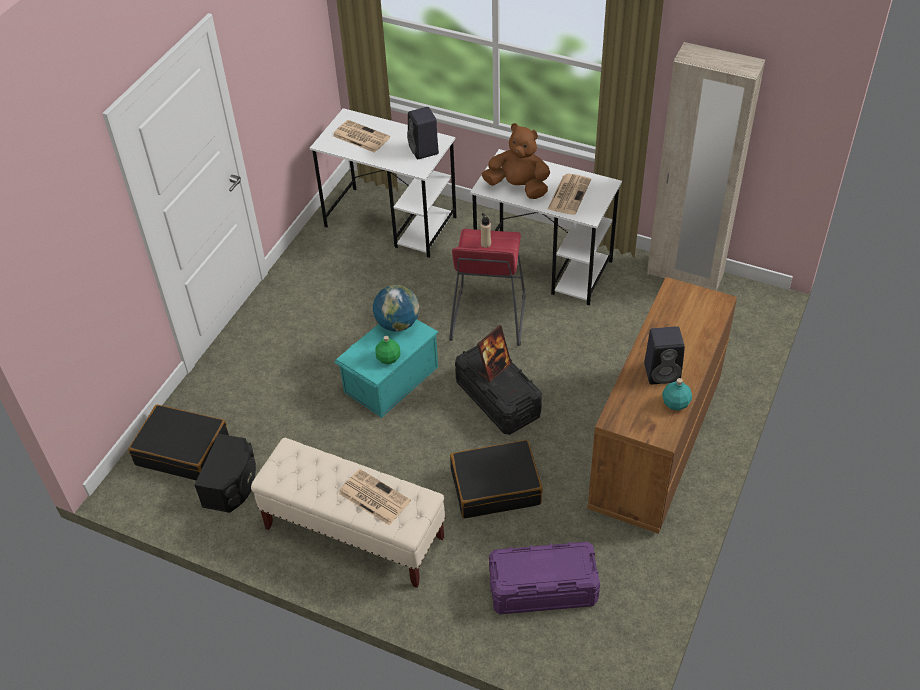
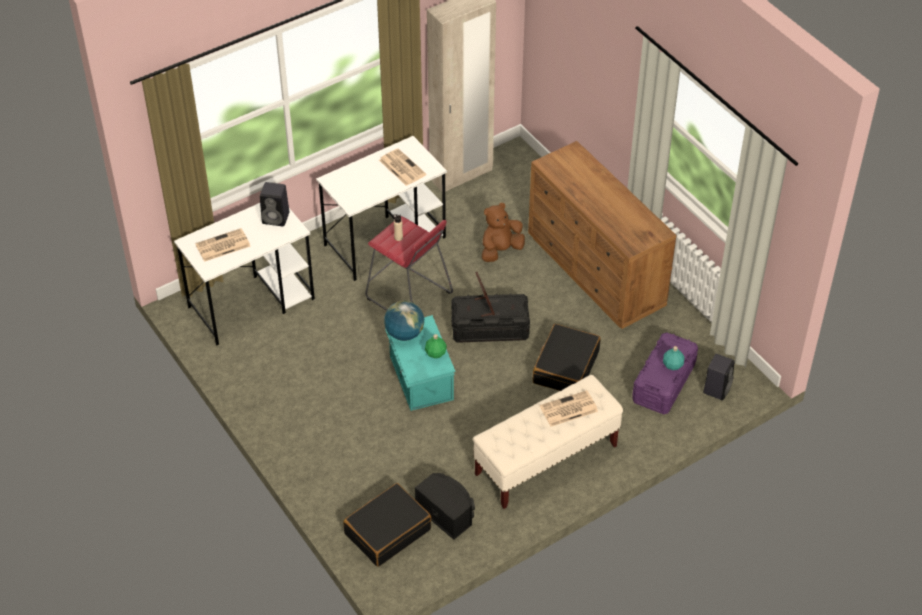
camera: 60 degrees left, 0 degrees up
(518, 187) = (369, 188): brown plush toy -> brown plush toy (500, 250)
(663, 372) = (611, 206): black speaker -> black speaker (717, 388)
(675, 404) = (640, 214): turquoise bottle -> turquoise bottle (672, 365)

